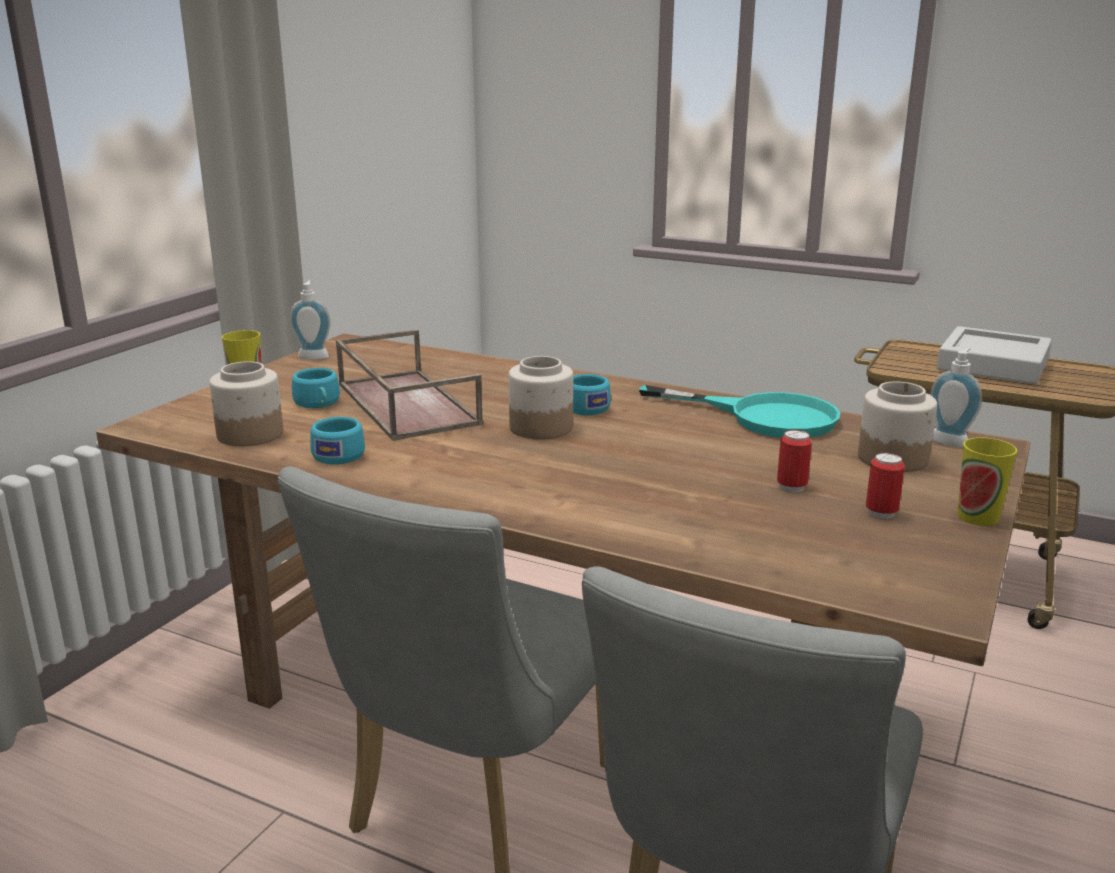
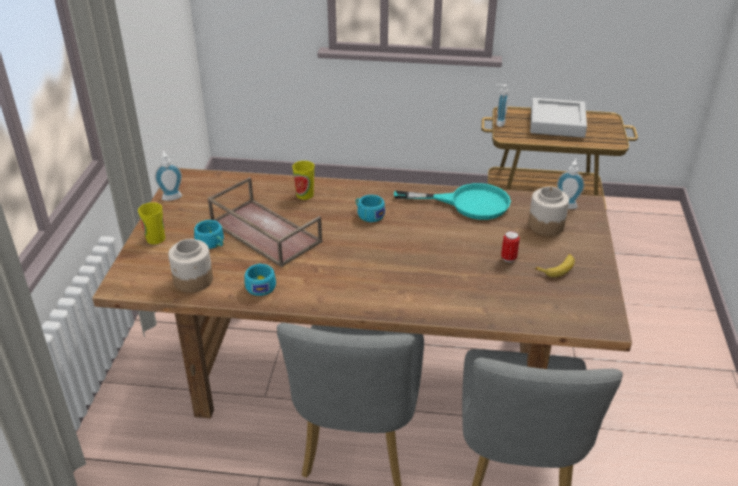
camera: 20 degrees left, 15 degrees up
(540, 428) = (356, 238): jar -> none
(881, 513) = (557, 268): can -> banana
(887, 354) = (498, 122): none -> soap dispenser
(978, 517) = (600, 261): cup -> cup (305, 194)

